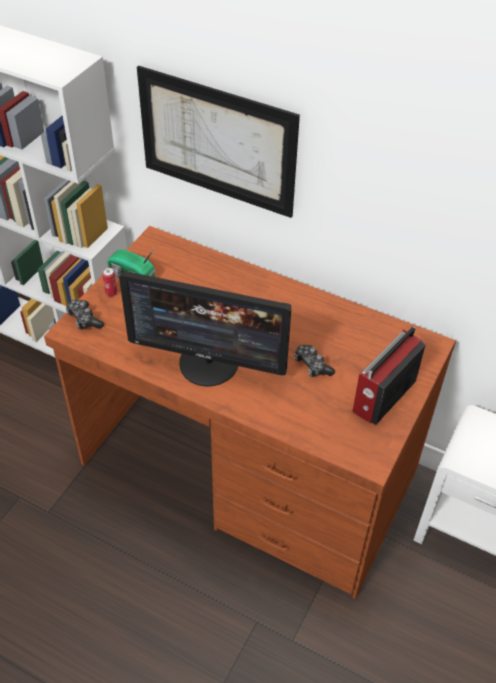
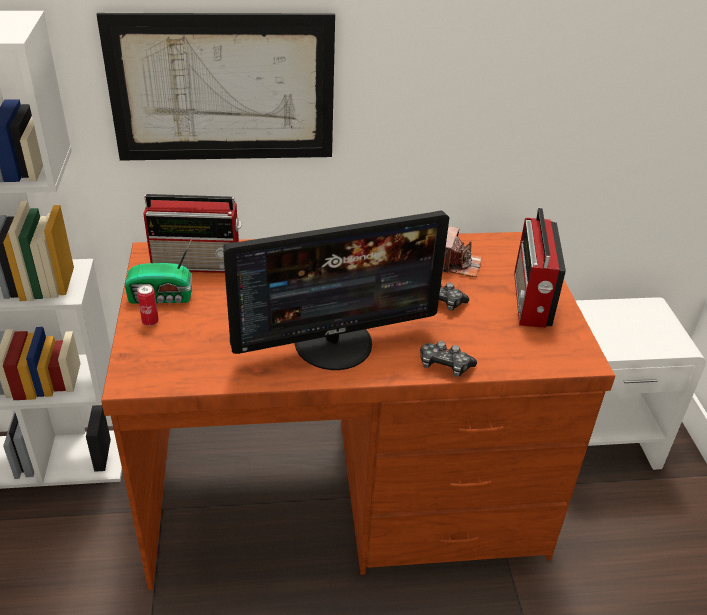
camera: 35 degrees left, 10 degrees down
(84, 319) = (141, 361): game controller -> game controller (444, 365)
(176, 261) = (199, 263): none -> radio
(357, 341) = (458, 264): none -> camera

